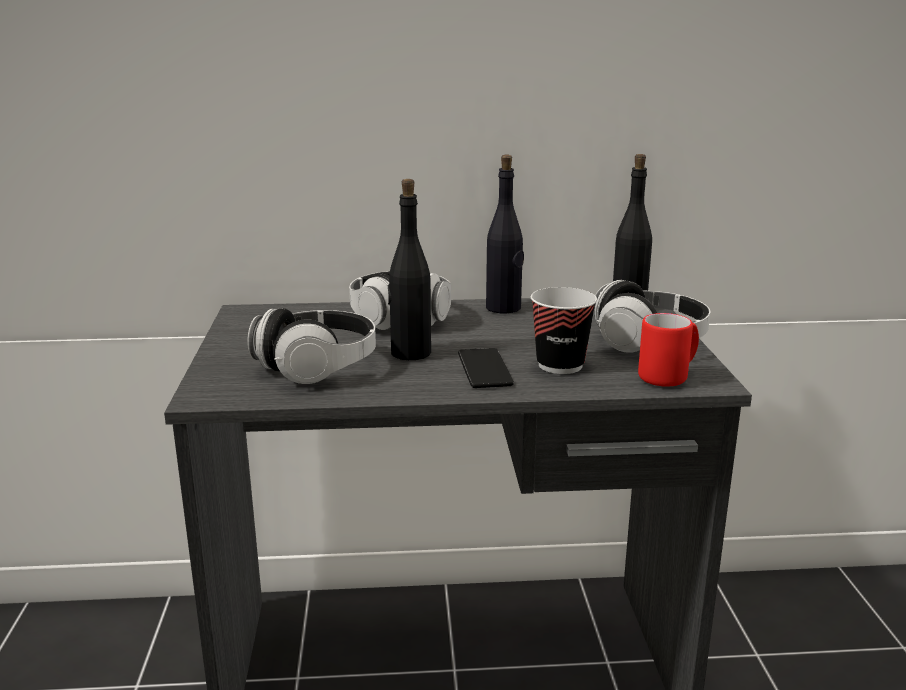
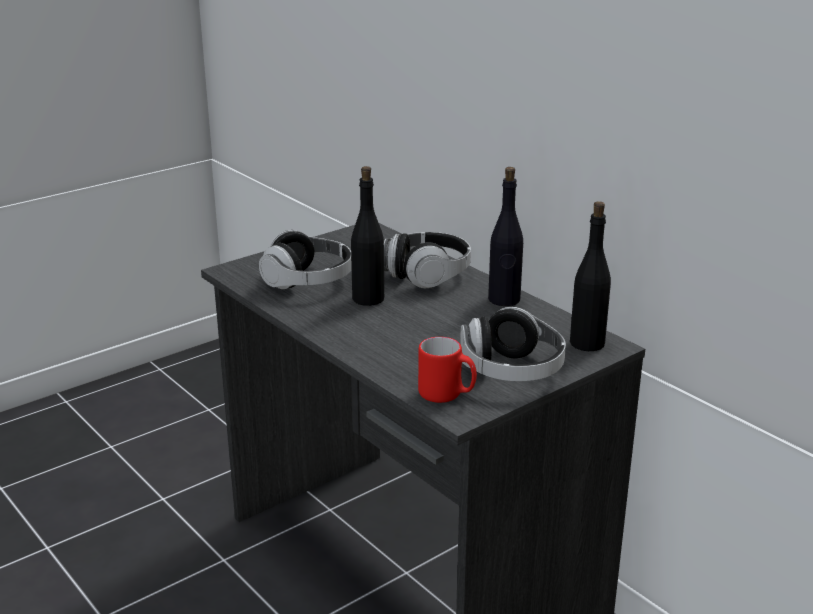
camera: 55 degrees right, 5 degrees up
(484, 369) = (372, 329): phone -> none
(560, 365) = (415, 351): cup -> none

